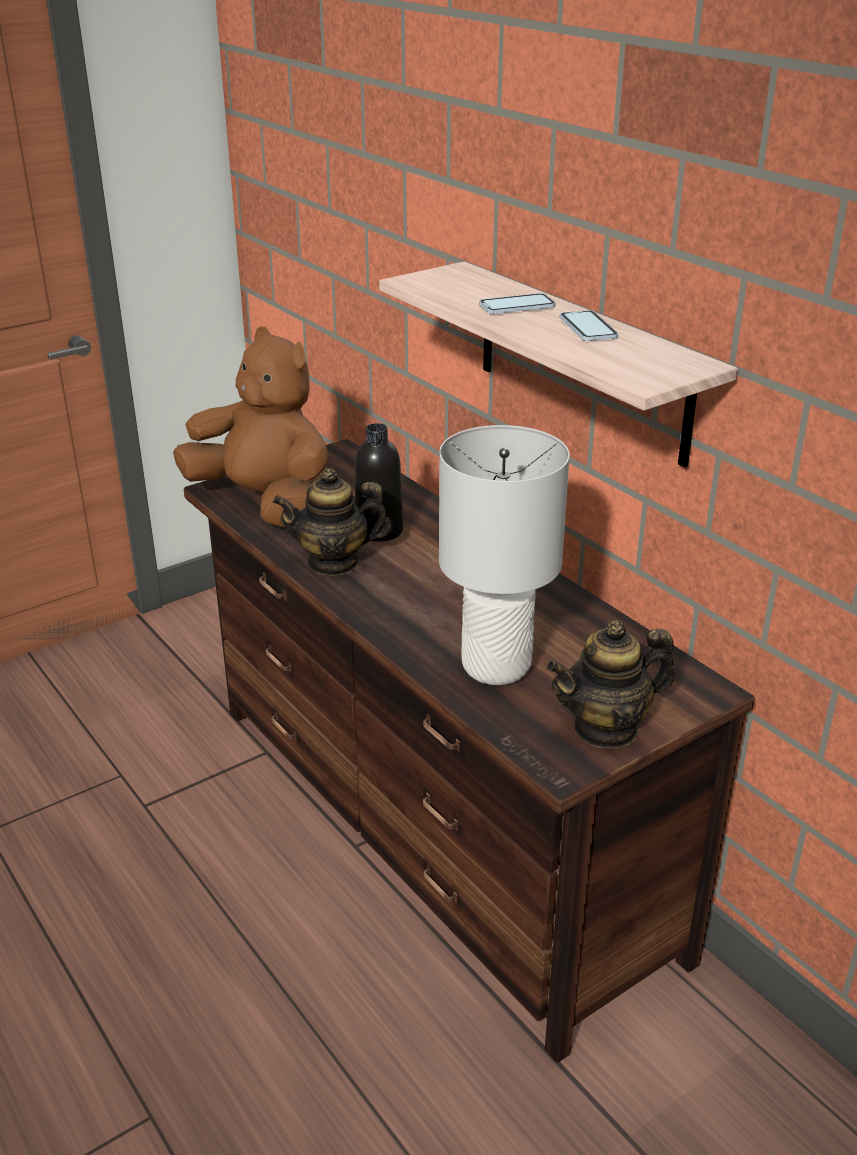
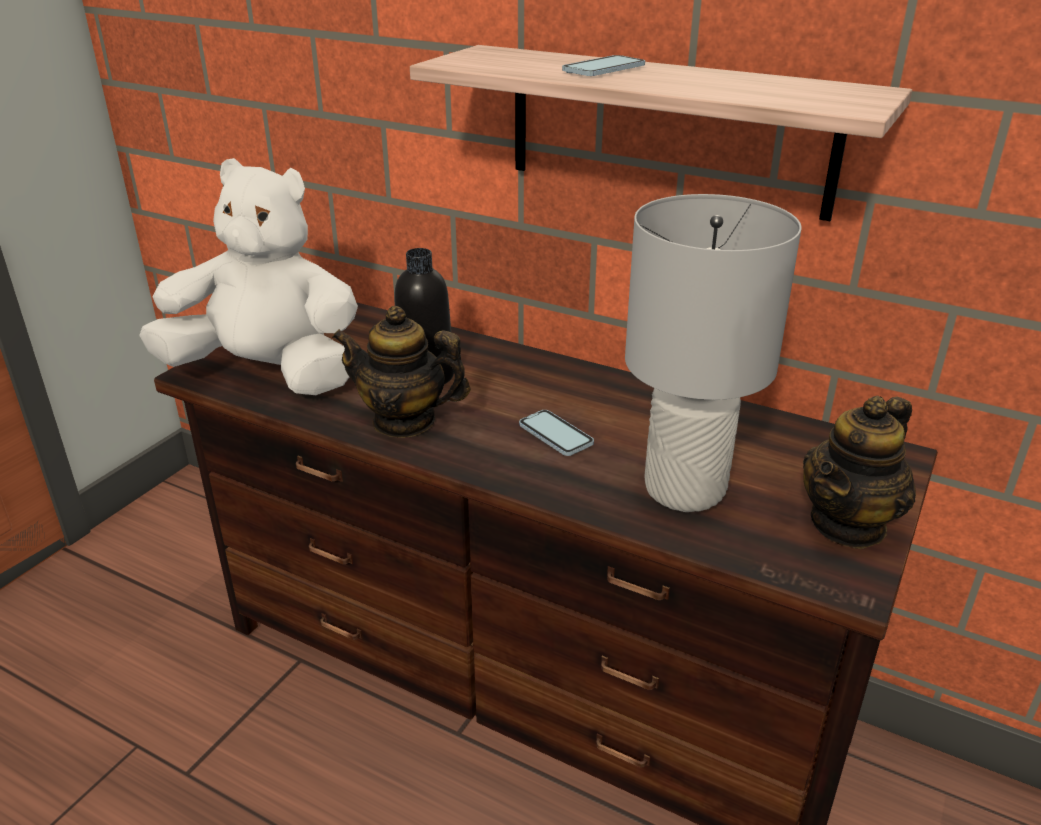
camera: 25 degrees left, 0 degrees up
(264, 502) = (269, 374): brown plush toy -> white plush toy
(334, 562) = (404, 421): teapot -> teapot turned 45 degrees clockwise
(588, 328) = (710, 77): phone -> phone (555, 435)

